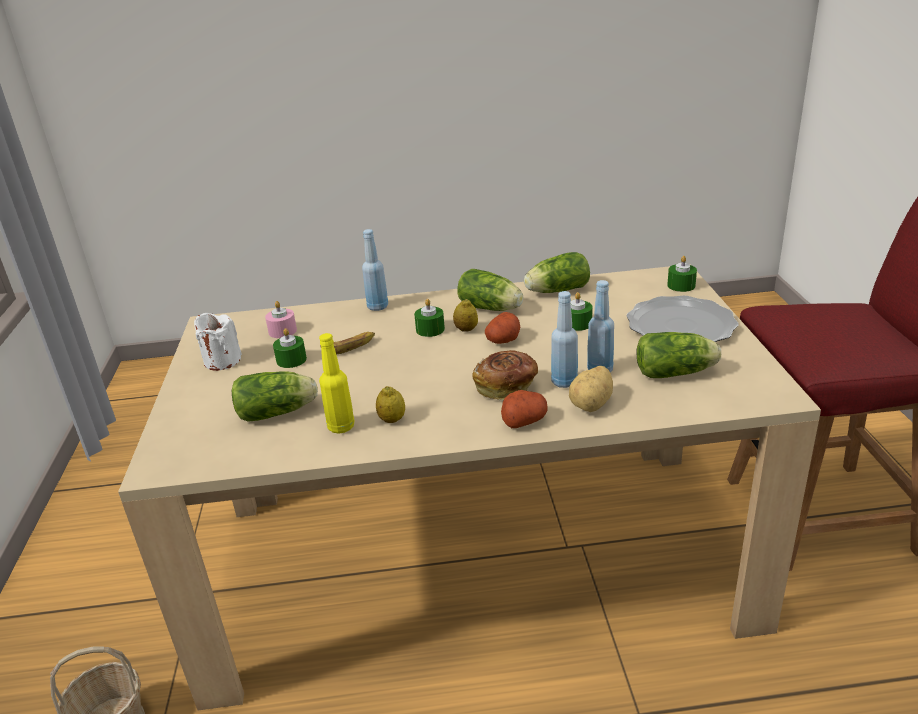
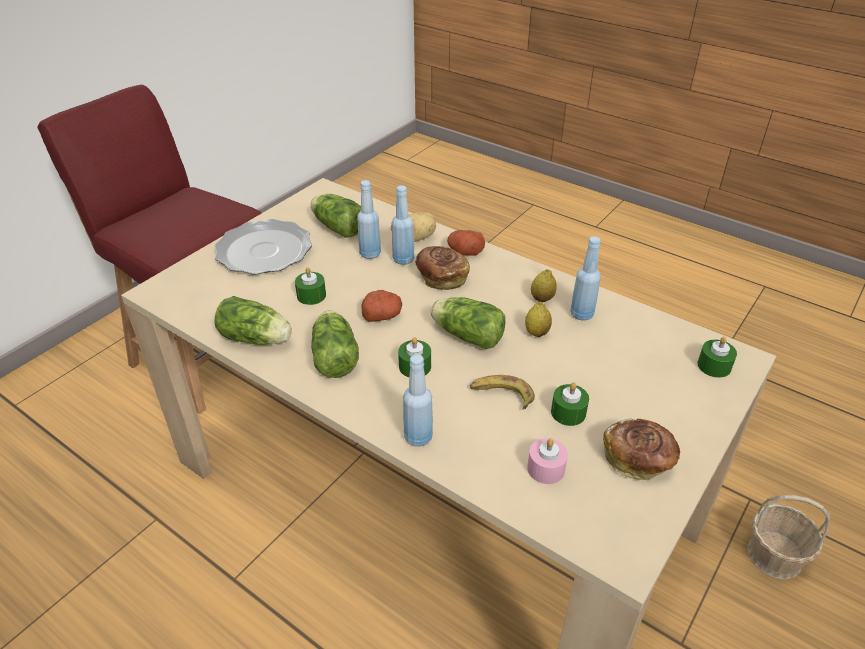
camera: 140 degrees left, 10 degrees up
(222, 361) = (638, 460): white candle -> bread
(279, 412) = (619, 355): lettuce -> lettuce (465, 335)
(341, 427) = (581, 314): yellow bottle -> blue bottle
(466, 330) = (389, 345): lemon -> lemon (537, 333)
(681, 285) = (181, 279): green candle -> green candle (714, 366)

